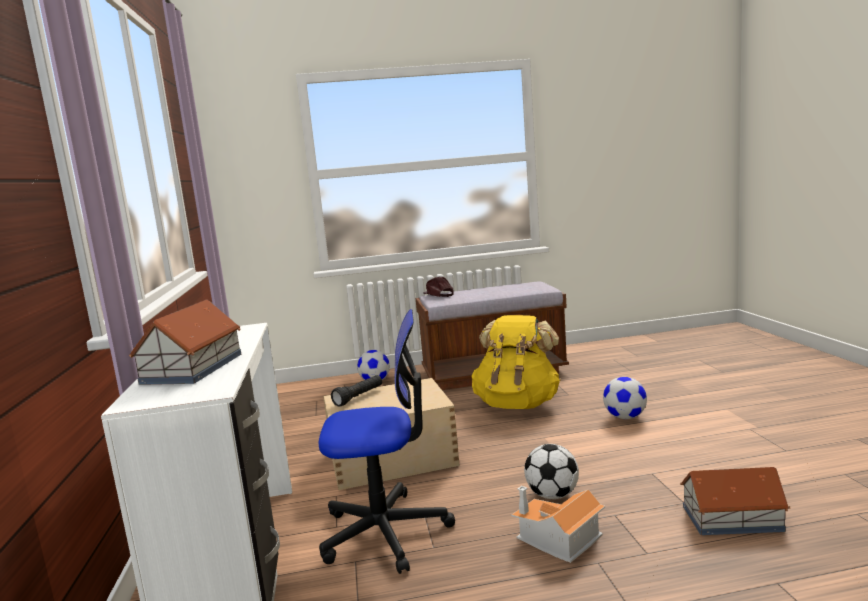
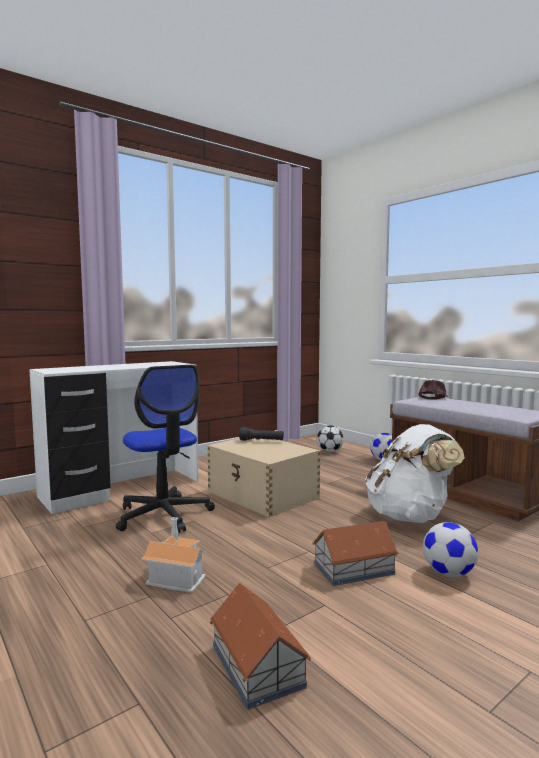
camera: 60 degrees right, 5 degrees down
(191, 368) = (96, 367): toy house -> toy house (352, 568)
(517, 404) = (410, 516): yellow backpack -> white backpack
(552, 495) = (245, 561): football -> football (329, 451)

